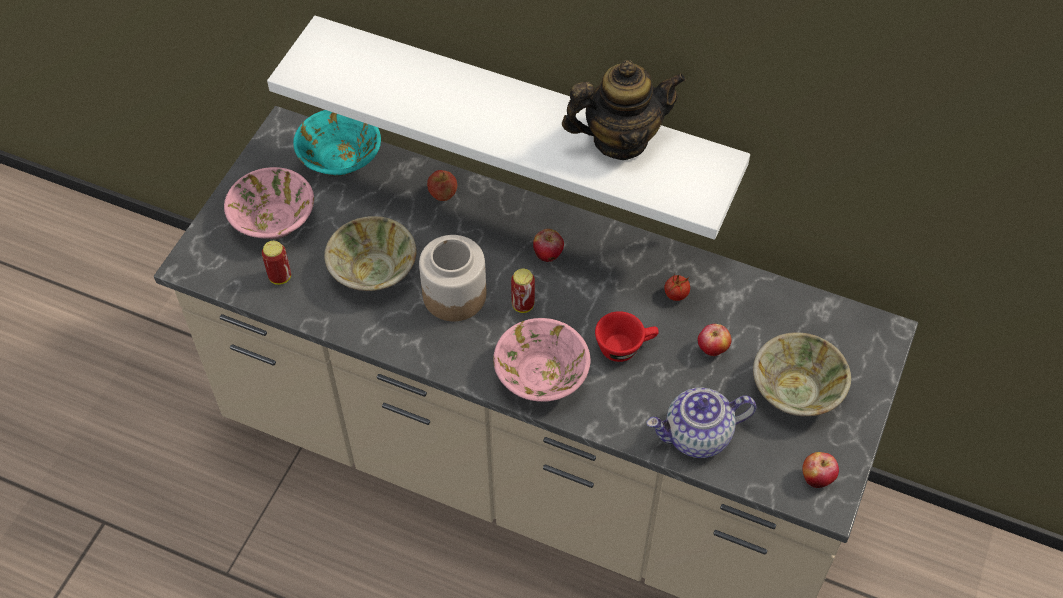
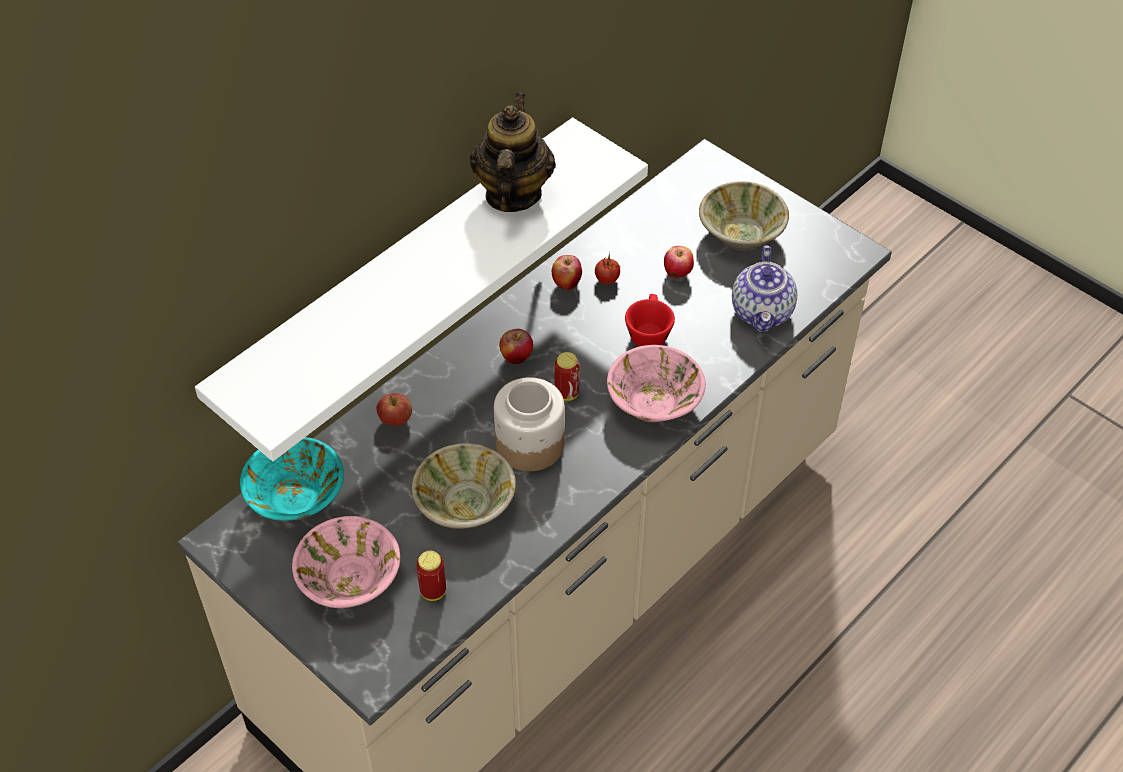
camera: 70 degrees left, 5 degrees down
(817, 478) = (831, 250): apple -> apple (566, 283)

